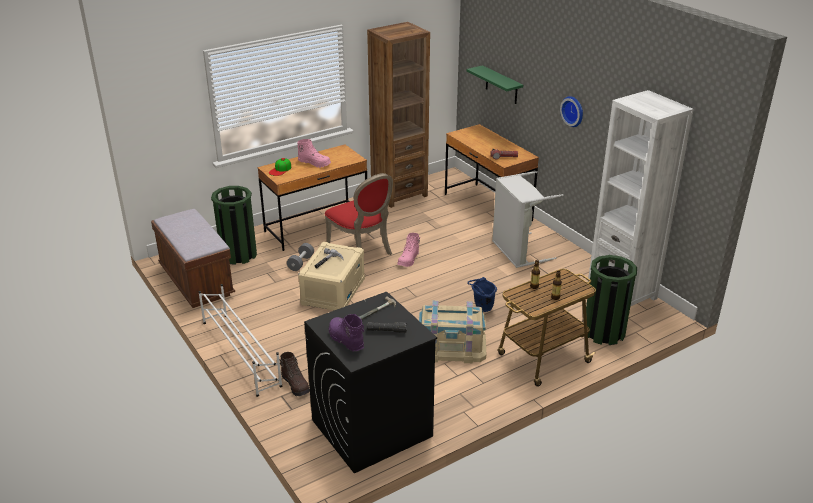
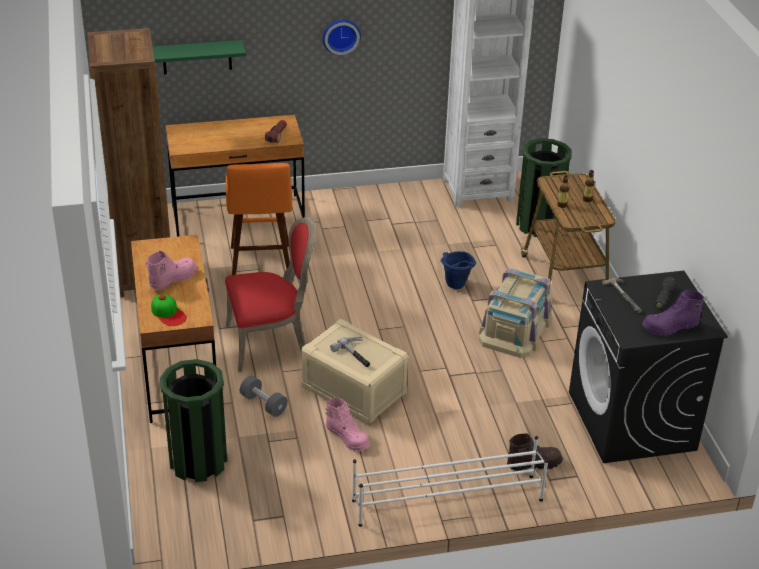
camera: 70 degrees left, 5 degrees up
(196, 282) = (245, 518): brown bench -> none
(409, 260) = (319, 310): pink boot -> pink boot (347, 437)
(440, 228) = (261, 266): none -> orange stool
(517, 252) = (355, 227): grey laundry basket -> none

